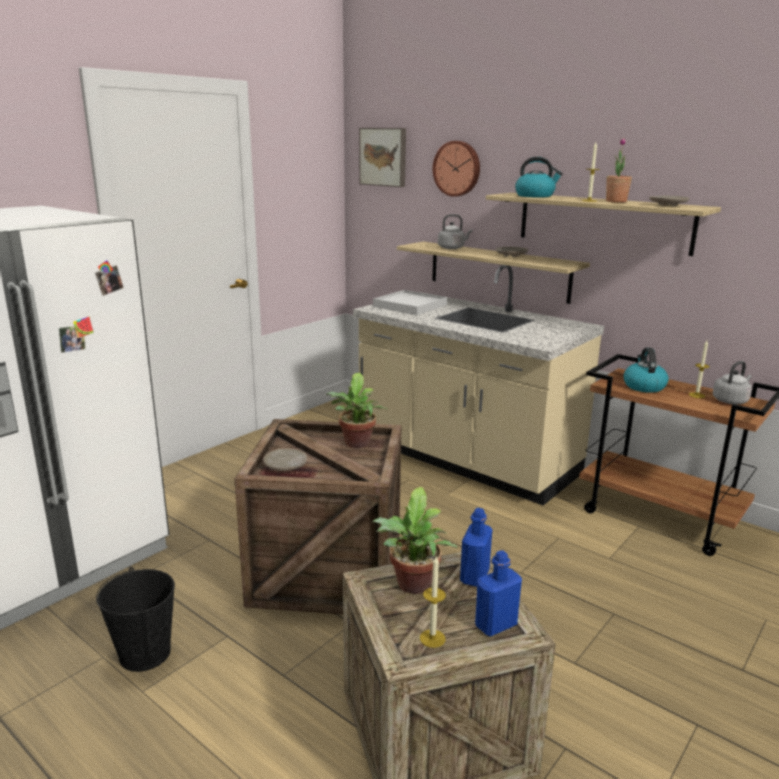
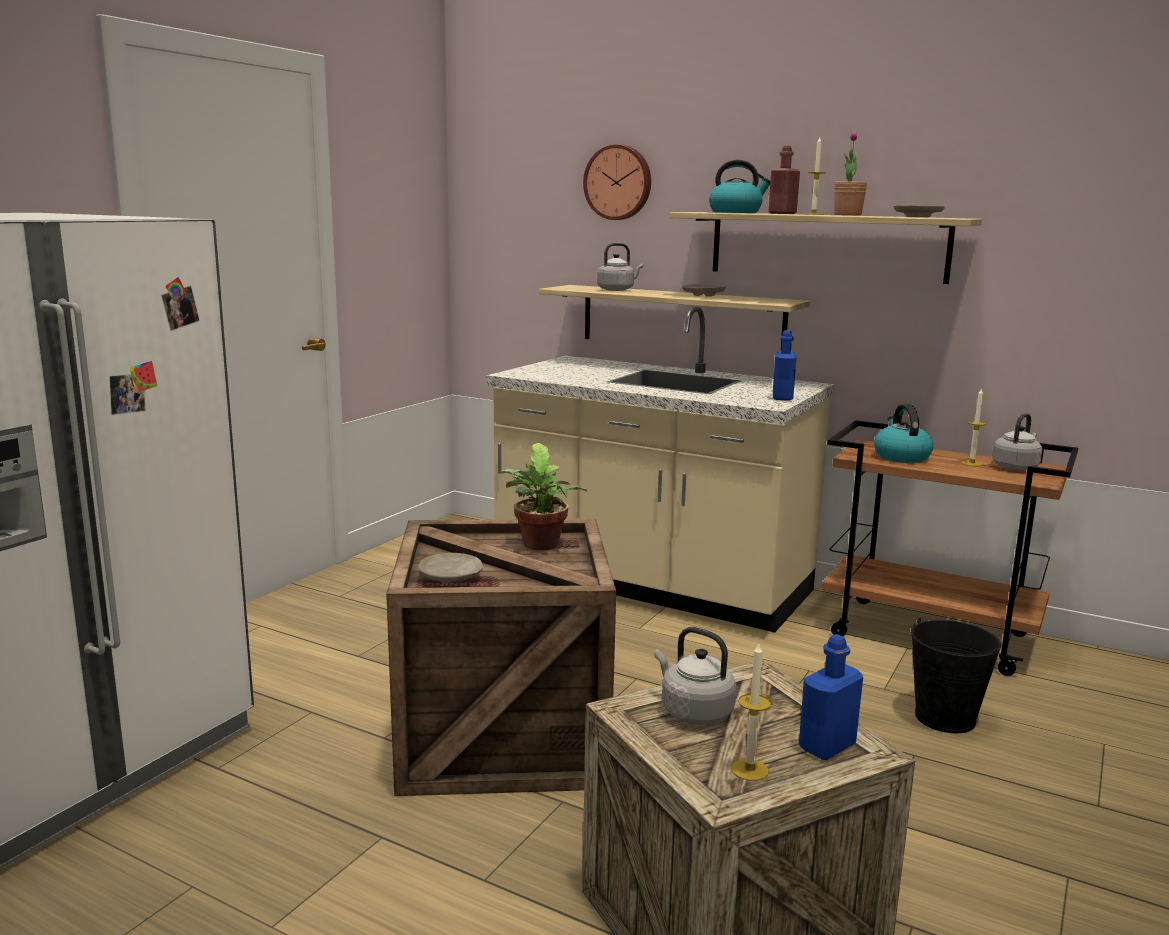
camera: 10 degrees left, 5 degrees down
(145, 653) = (260, 874): black bucket -> black bucket (945, 718)
(384, 157) = (509, 170): picture -> none
(410, 306) = (563, 370): white tray -> none
(413, 587) = (693, 712): potted plant -> grey kettle
(474, 576) = (771, 693): blue bottle -> blue bottle (782, 397)
(568, 198) = (782, 213): none -> red bottle

